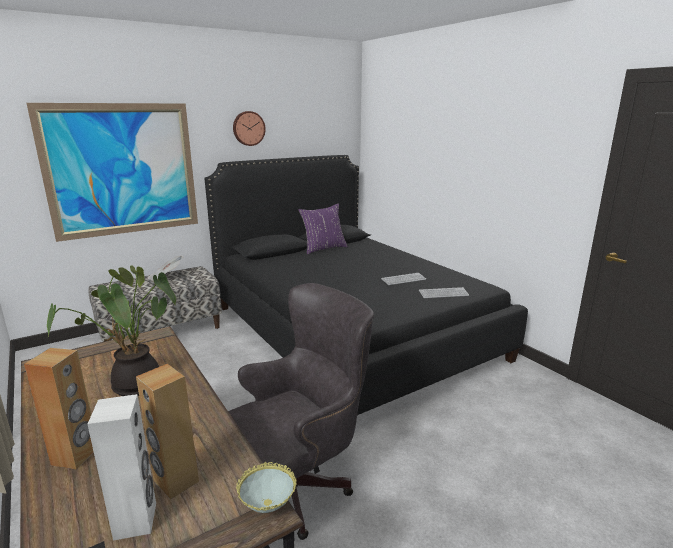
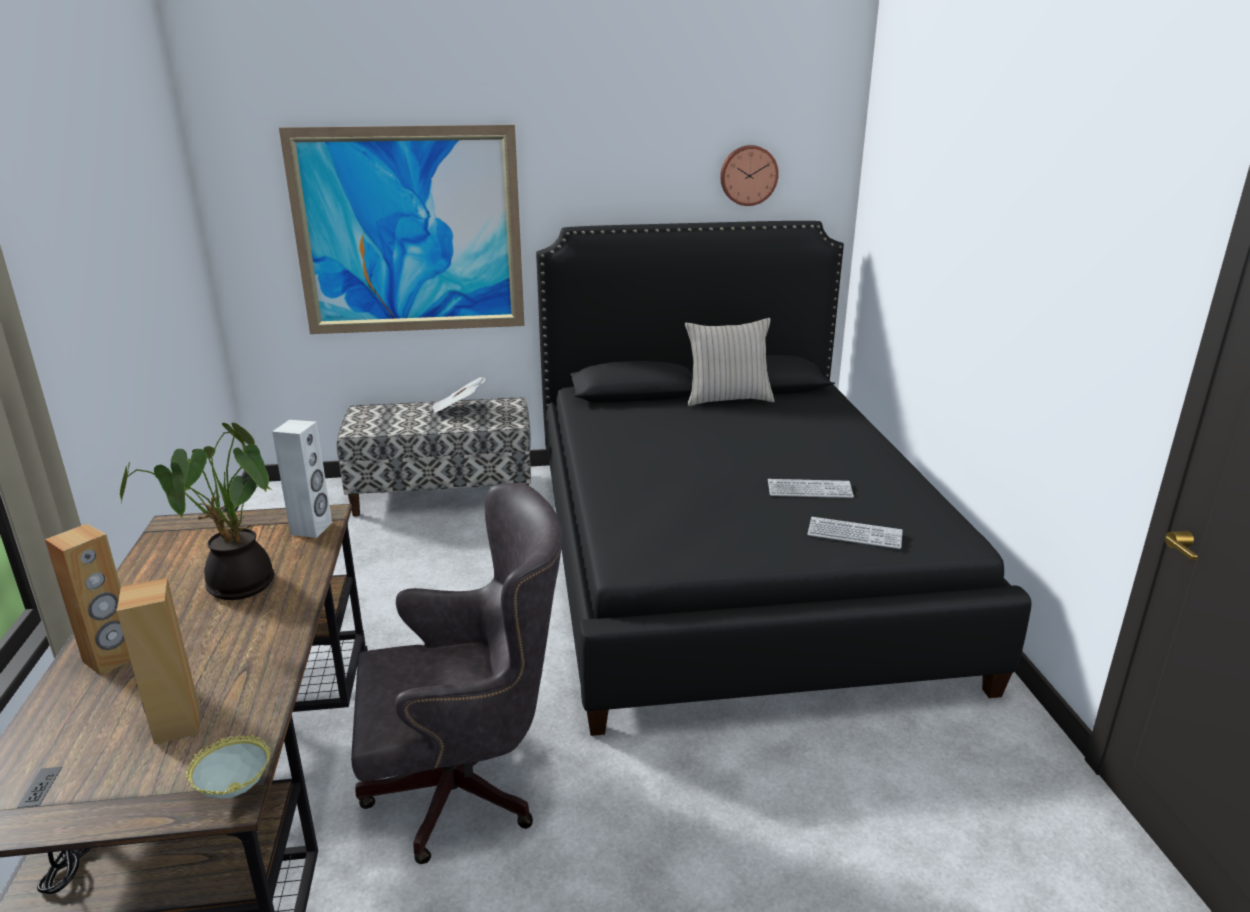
camera: 25 degrees right, 5 degrees up
(136, 521) = (104, 756): white speaker -> white speaker (312, 528)
(248, 128) = (625, 167): wall clock -> wall clock (748, 175)
(323, 249) = (727, 399): purple pillow -> beige pillow

